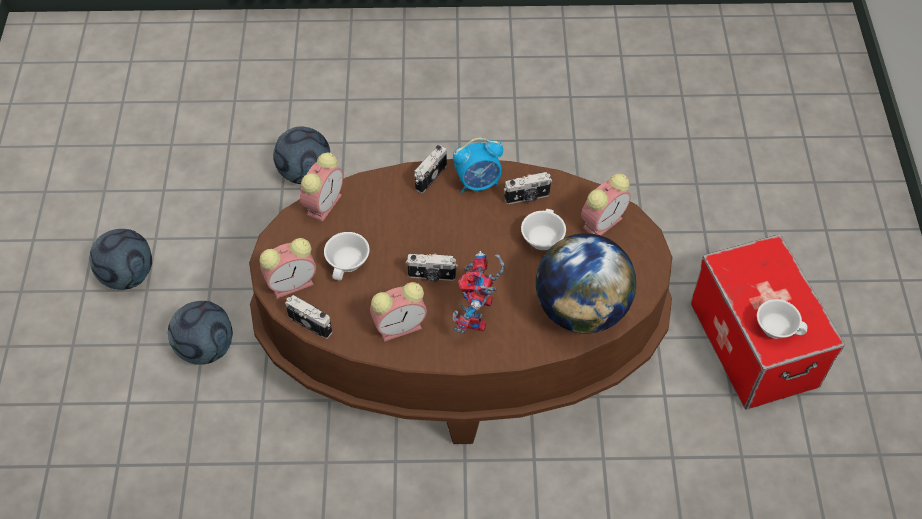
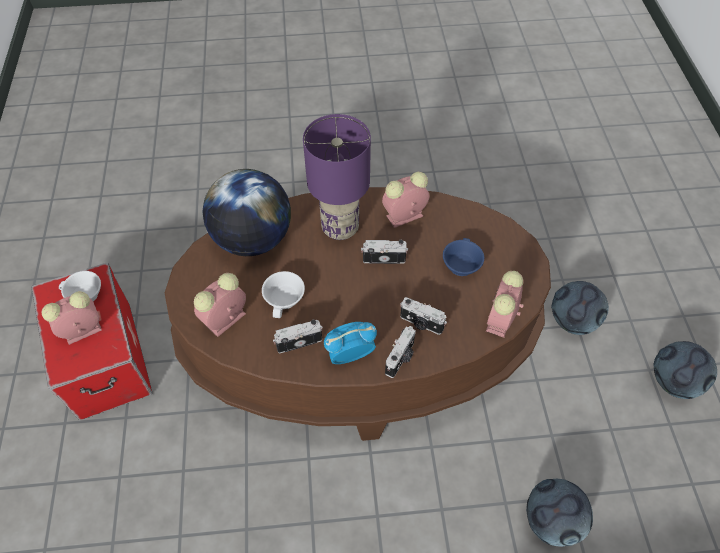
camera: 175 degrees right, 0 degrees up
(293, 282) = (503, 244): alarm clock -> alarm clock (81, 332)
(311, 323) = (477, 214): camera -> camera (421, 323)
(349, 263) = (459, 265): white cup -> blue cup
(479, 317) = (339, 227): toy robot -> purple table lamp

